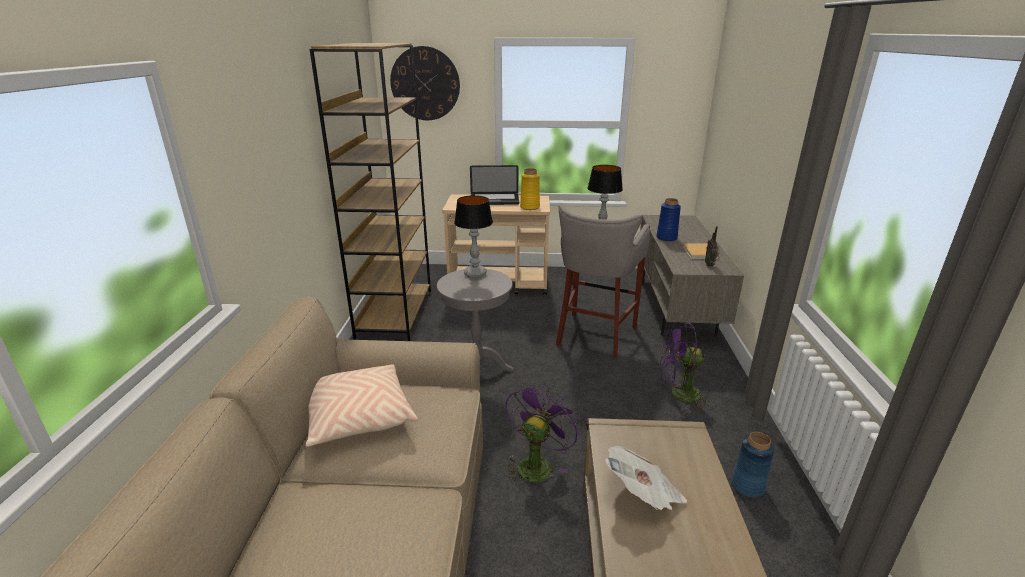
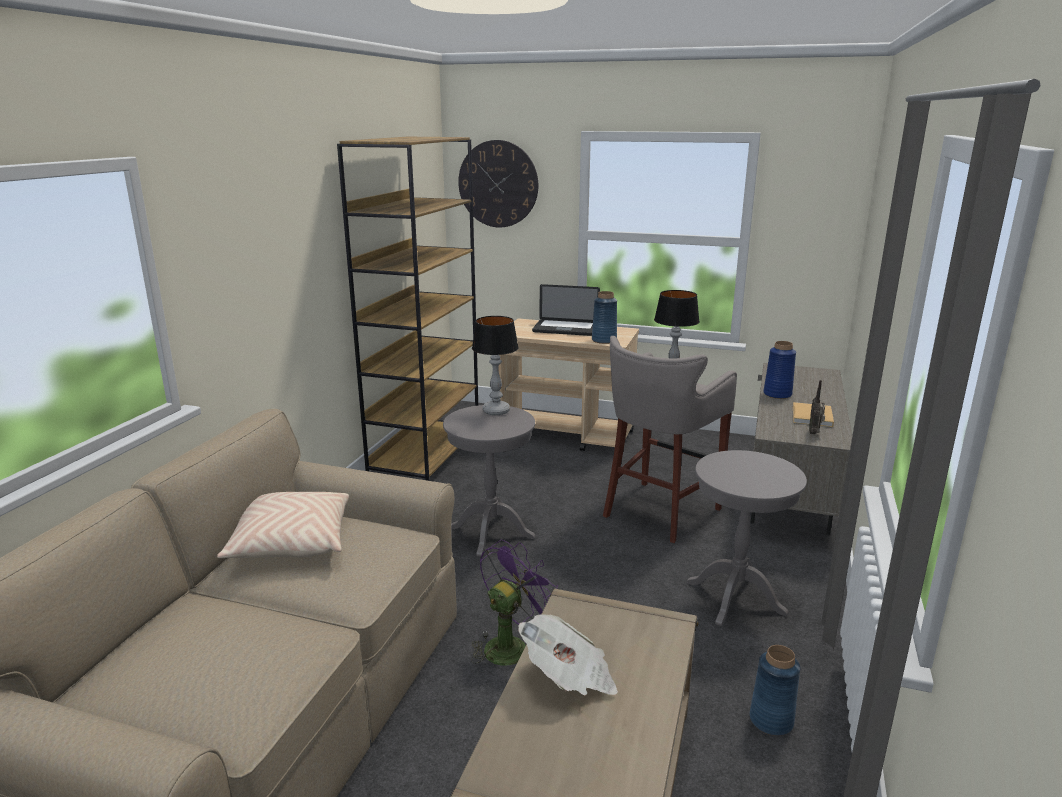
camera: 15 degrees right, 5 degrees down
(530, 207) = (604, 340): yellow vase -> blue vase
(678, 394) = (735, 597): purple fan -> grey side table

